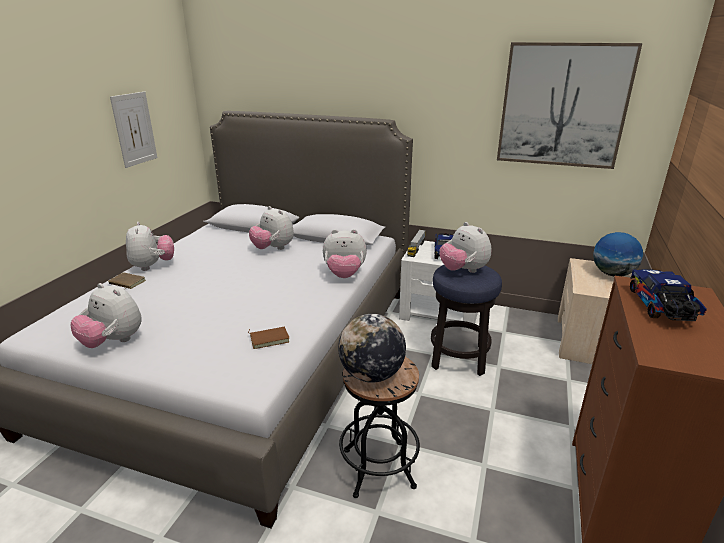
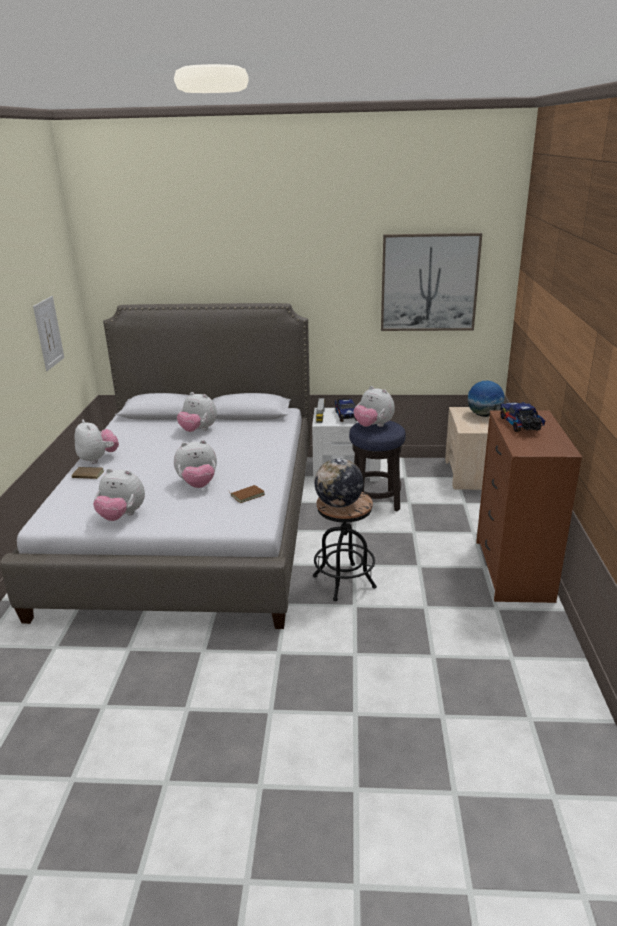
camera: 15 degrees left, 0 degrees up
(344, 275) = (276, 443): plush toy -> plush toy (198, 484)

